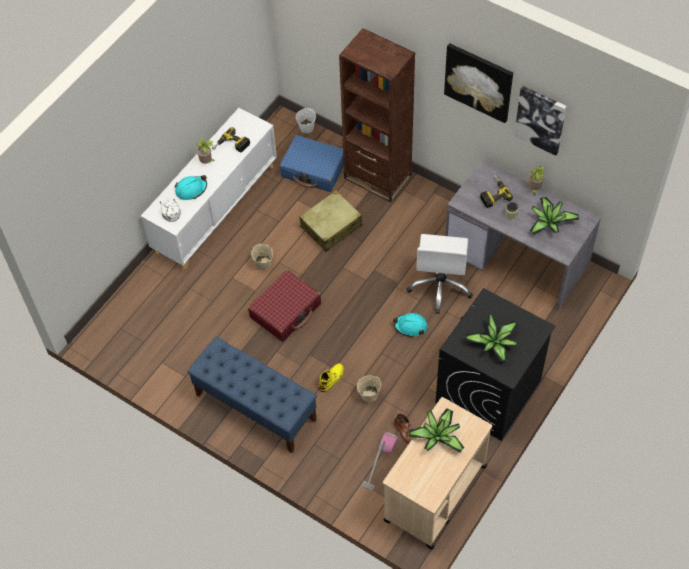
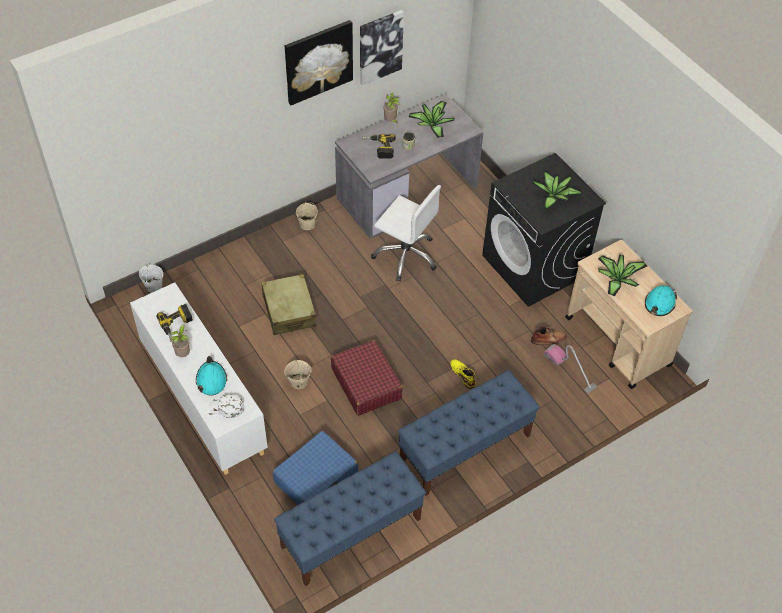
camera: 70 degrees left, 5 degrees down
(140, 356) = (350, 533): none -> blue bench
(314, 169) = (210, 299): blue suitcase -> blue suitcase (316, 478)
(369, 395) = (495, 351): beige bucket -> beige bucket (307, 224)
(377, 177) = (254, 254): brown bookcase -> none
(410, 326) = (438, 293): turquoise hard hat -> turquoise hard hat (659, 304)

